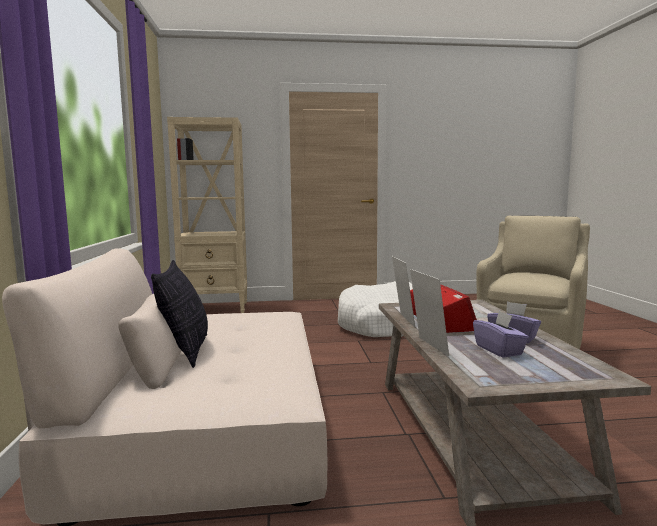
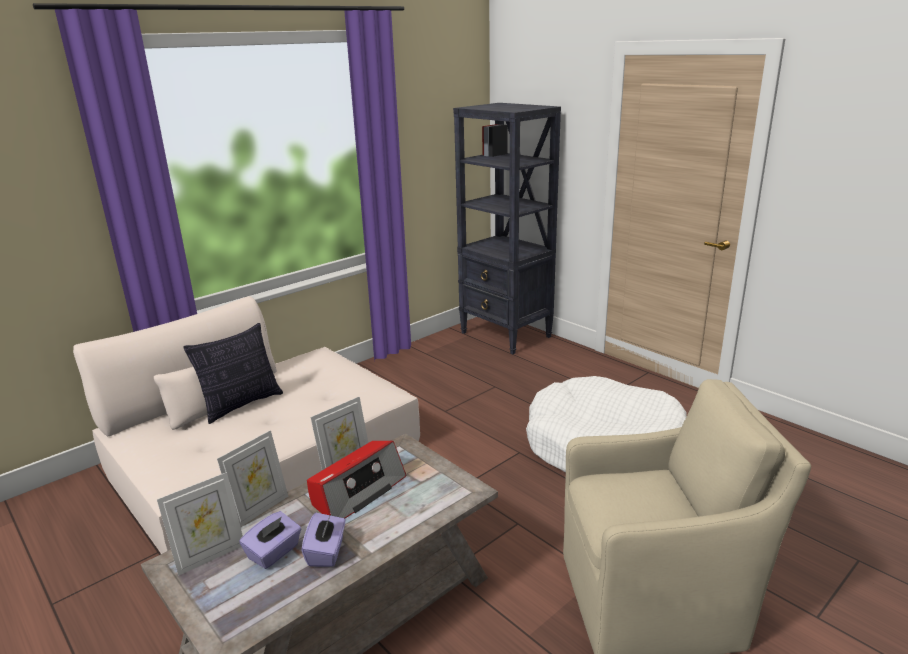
camera: 55 degrees right, 15 degrees up
(216, 309) = (506, 335): beige bookcase -> black bookcase
(483, 369) = (210, 556): none -> picture frame

